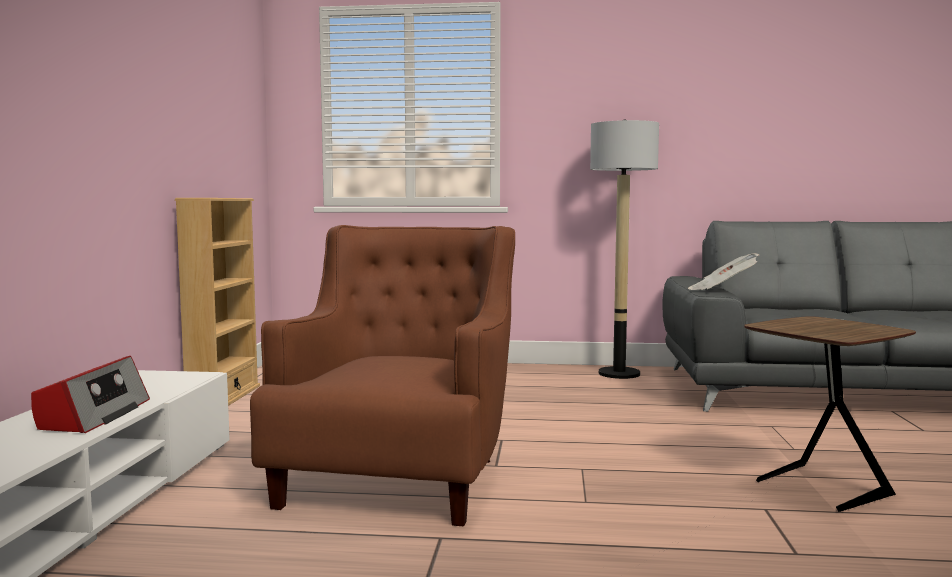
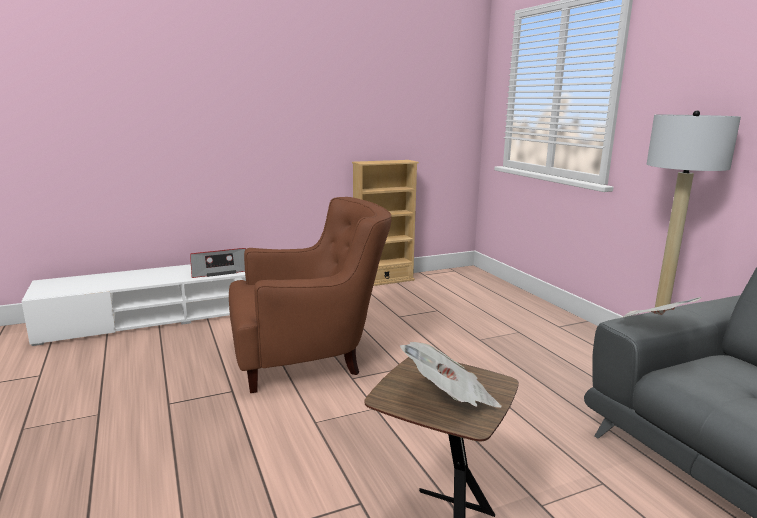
camera: 60 degrees right, 10 degrees up
(845, 327) = (450, 398): none -> newspaper

